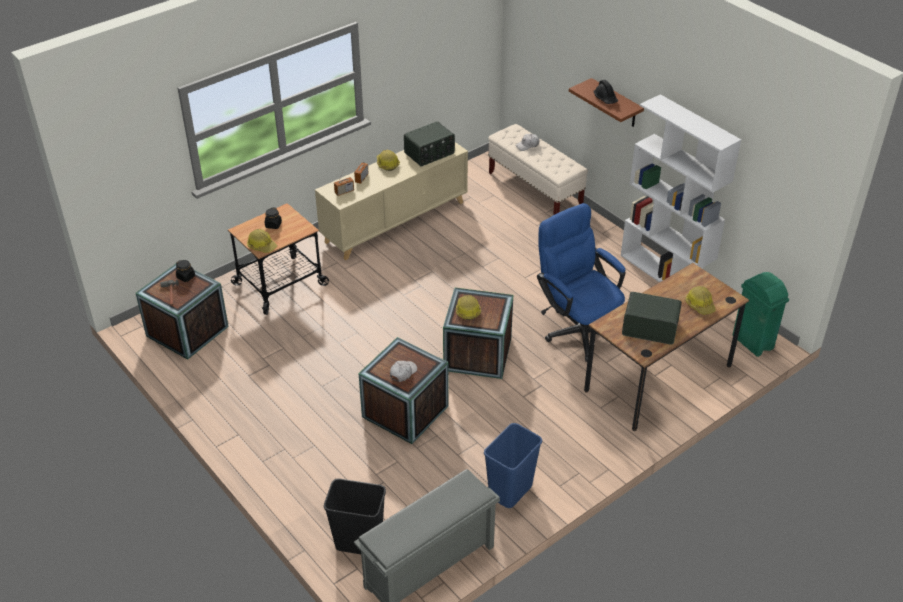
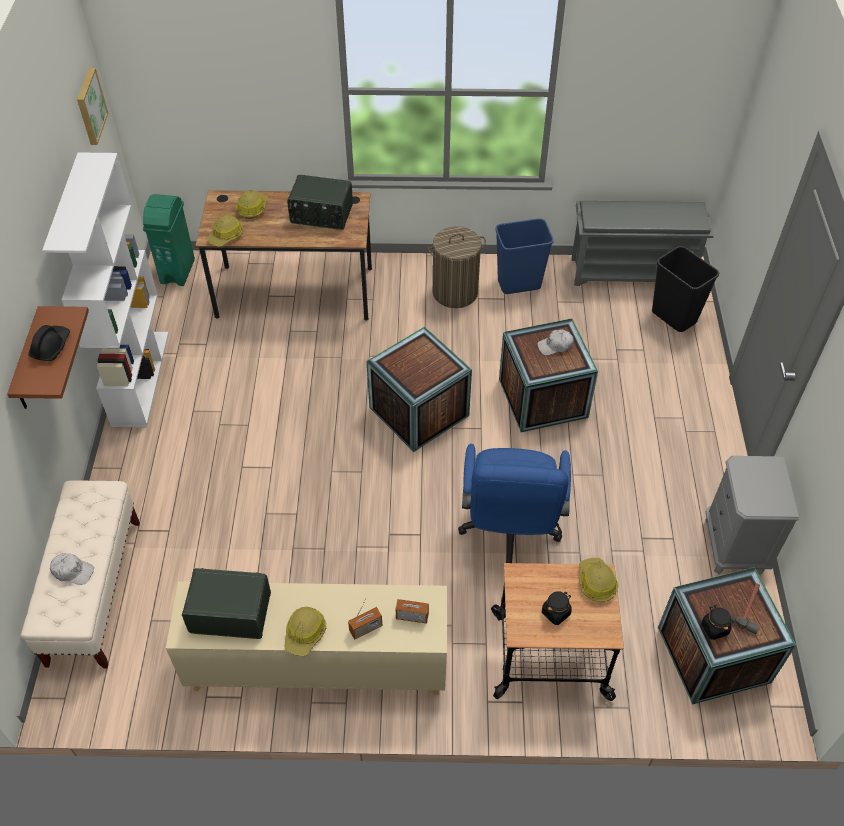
camera: 140 degrees left, 10 degrees up
(205, 393) = (734, 546): none -> grey nightstand
(467, 310) = (429, 371): hard hat -> hard hat (226, 236)
(550, 451) = (455, 292): none -> laundry basket
(577, 328) = (297, 377): blue office chair -> blue office chair (509, 532)
(650, 327) = (321, 215): radio -> radio turned 45 degrees counterclockwise
(797, 171) = (89, 106): none -> picture

